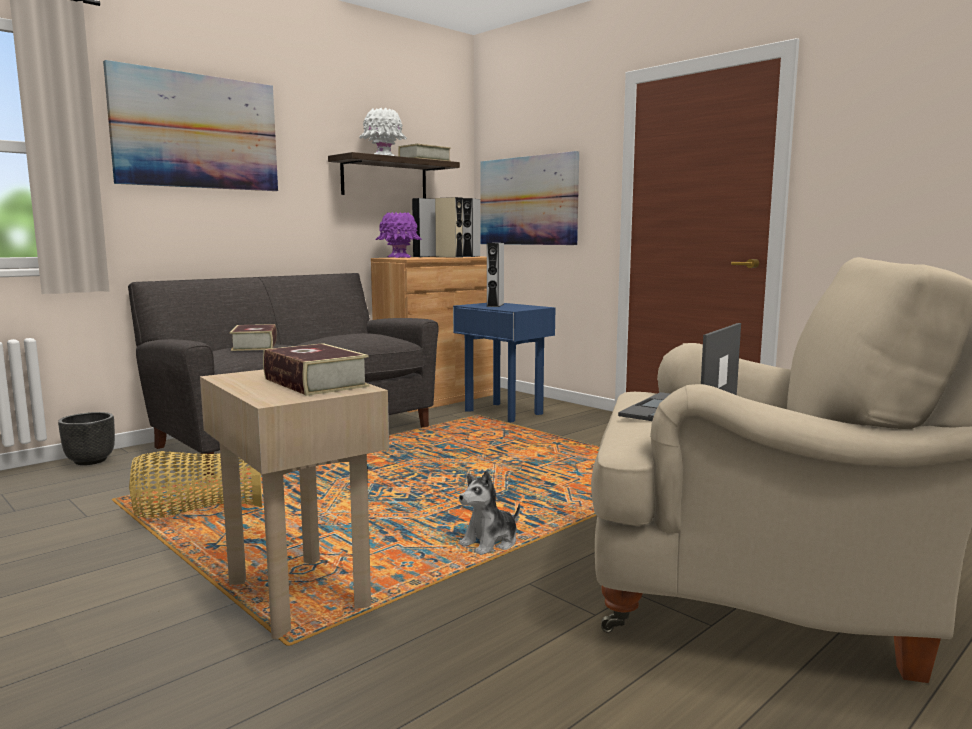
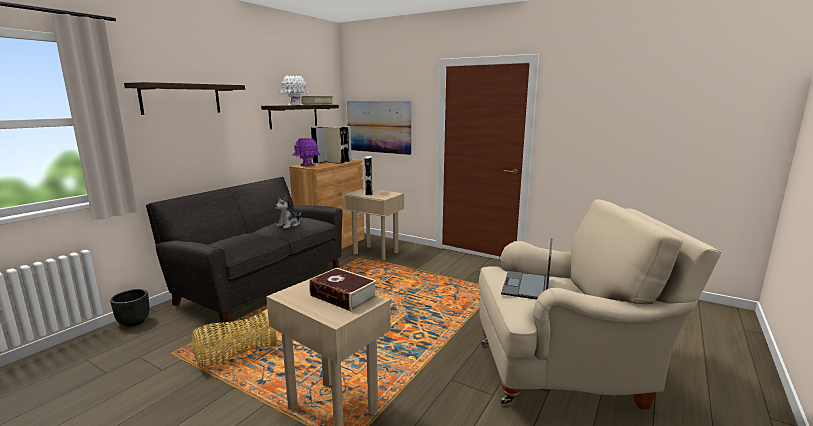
camera: 15 degrees left, 5 degrees up
(196, 132) = (181, 99): picture -> shelf
(254, 345) = (239, 238): book -> none
(490, 543) = (417, 354): plush toy -> plush toy (289, 225)
(503, 412) = (375, 253): blue side table -> beige side table

